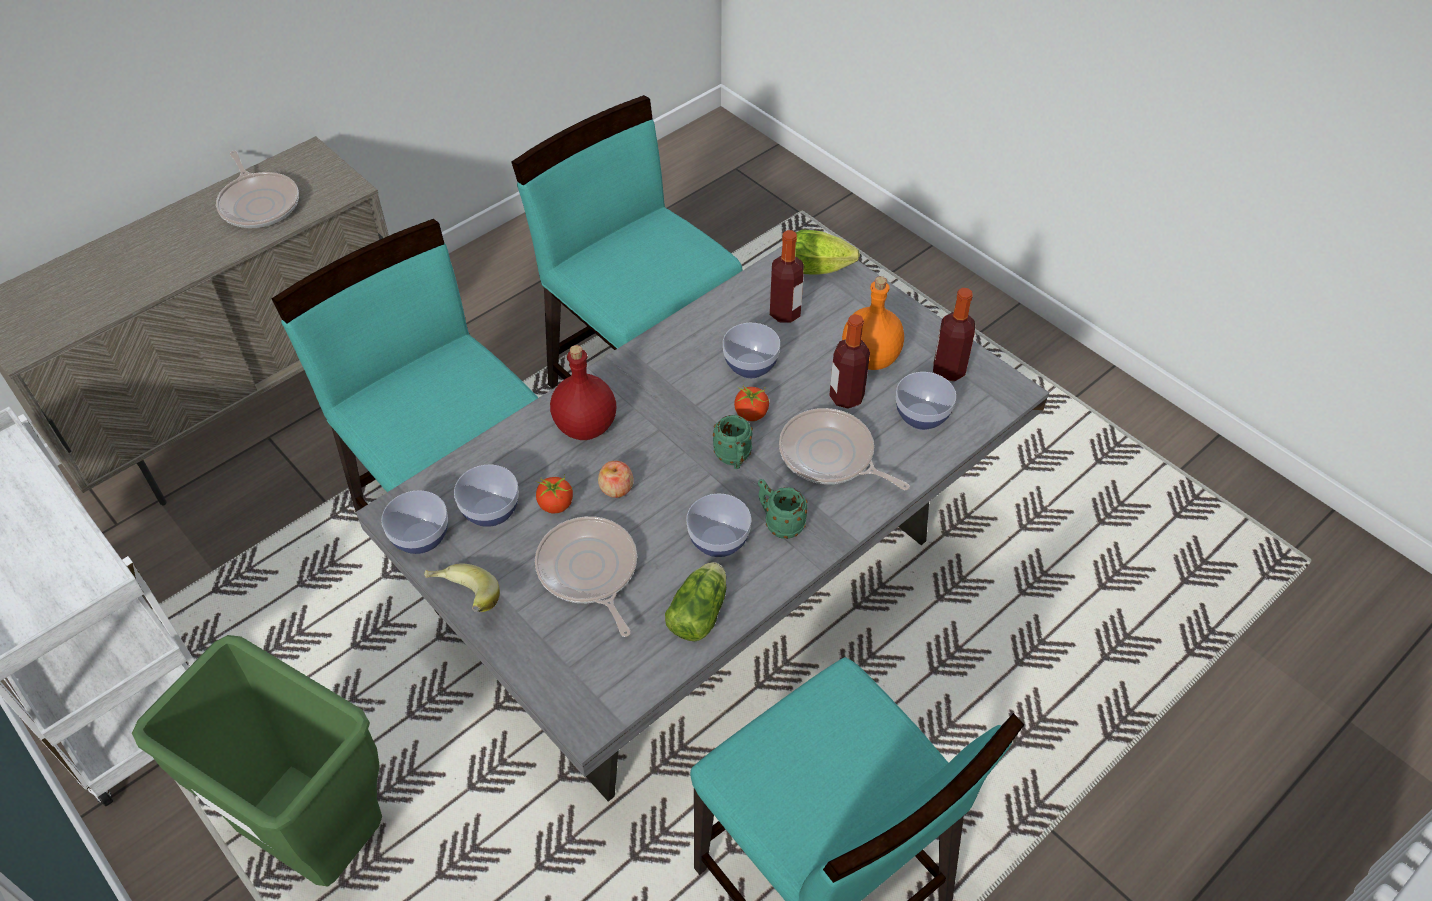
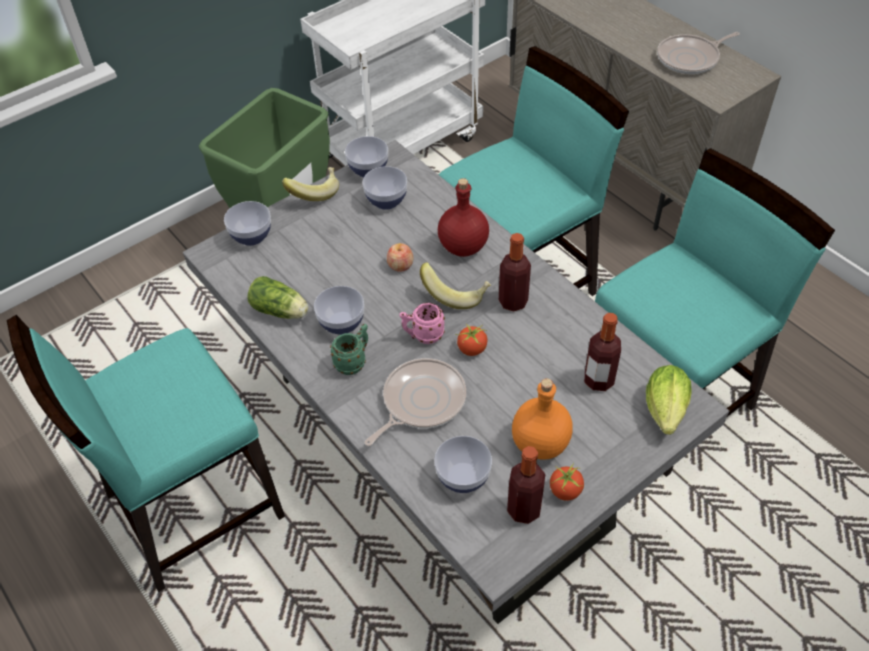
camera: 95 degrees right, 0 degrees up
(556, 505) = (388, 233): tomato -> tomato (565, 491)
(589, 571) = (327, 251): frying pan -> none
(665, 431) = (456, 293): none -> banana
(734, 459) = (423, 336): green mug -> pink mug
(750, 366) = (528, 351): bowl -> bowl (251, 236)
(846, 397) = (490, 419): bottle -> bottle (513, 301)

